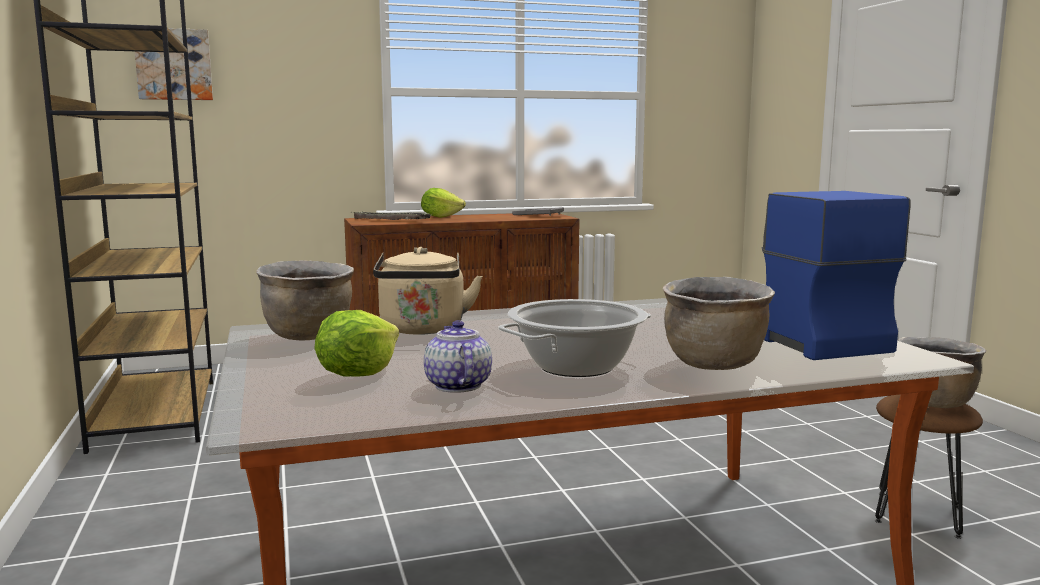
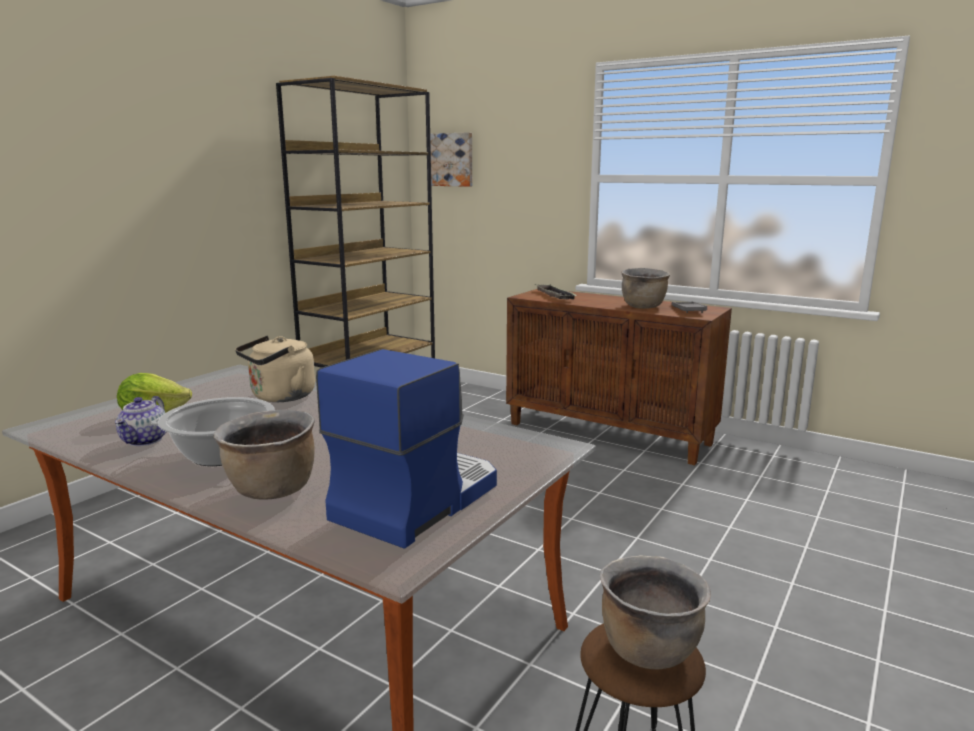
camera: 50 degrees right, 5 degrees up
(309, 336) = (233, 382): brown cooking pot -> brown cooking pot (643, 307)
(441, 217) = (605, 298): lettuce -> none
(457, 385) = (145, 440): teapot -> teapot turned 150 degrees clockwise

